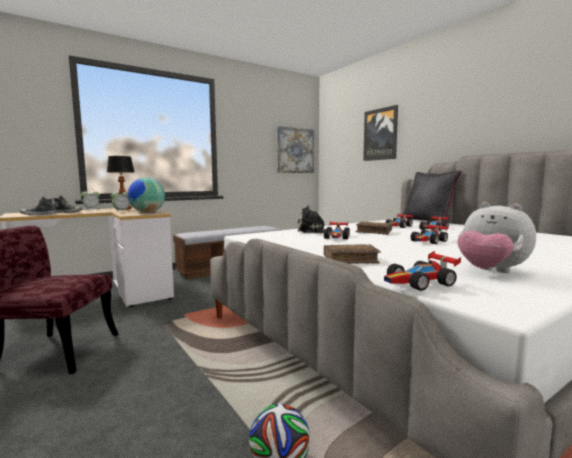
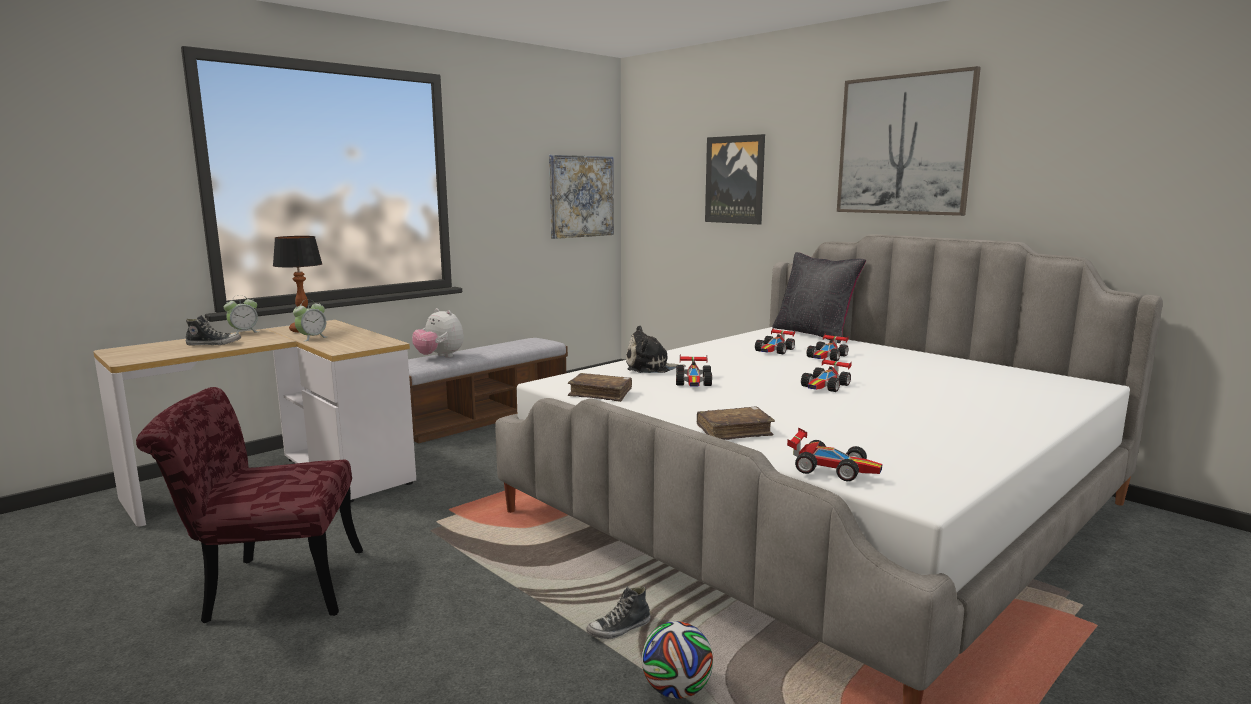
camera: 10 degrees left, 5 degrees up
(38, 214) = (172, 355): shoe -> shoe (619, 629)
(147, 212) = (364, 341): globe -> none
(374, 232) = (742, 367): brown book -> brown book (600, 394)
(420, 283) = (832, 468): toy car -> toy car turned 120 degrees counterclockwise
(487, 97) = (904, 145): none -> picture
(490, 272) = (907, 443): plush toy -> plush toy (439, 357)

